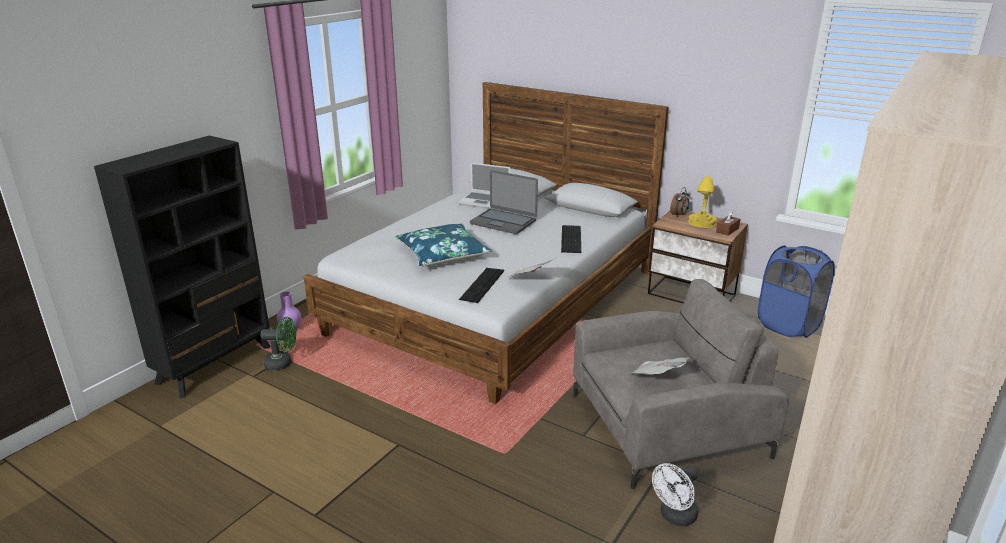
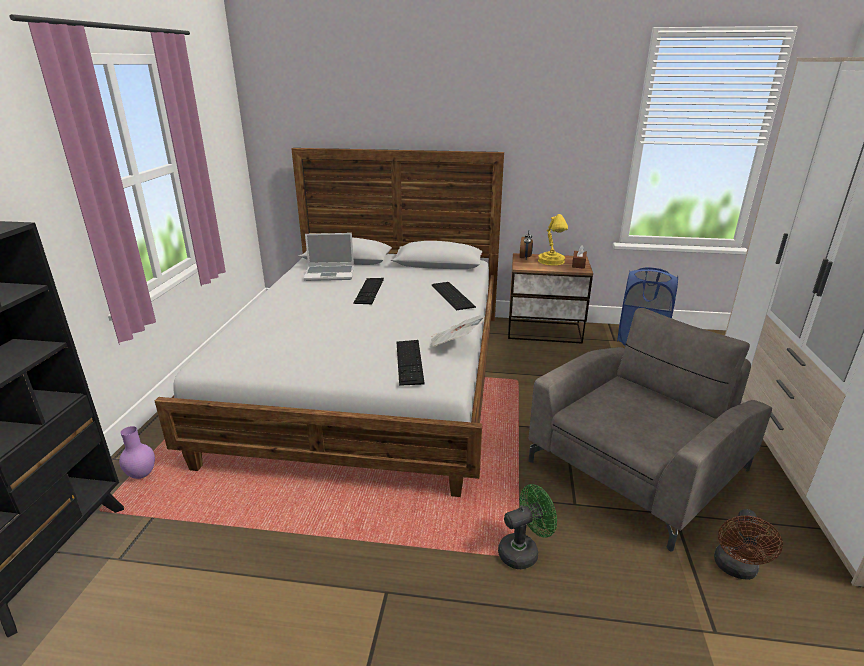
camera: 25 degrees left, 0 degrees up
(283, 363) = (155, 526): green fan -> green fan (523, 551)
(443, 254) = (333, 337): blue pillow -> none
(503, 222) = (369, 290): laptop -> keyboard
(658, 378) = (647, 421): newspaper -> none
(674, 517) = (736, 569): white fan -> brown fan

